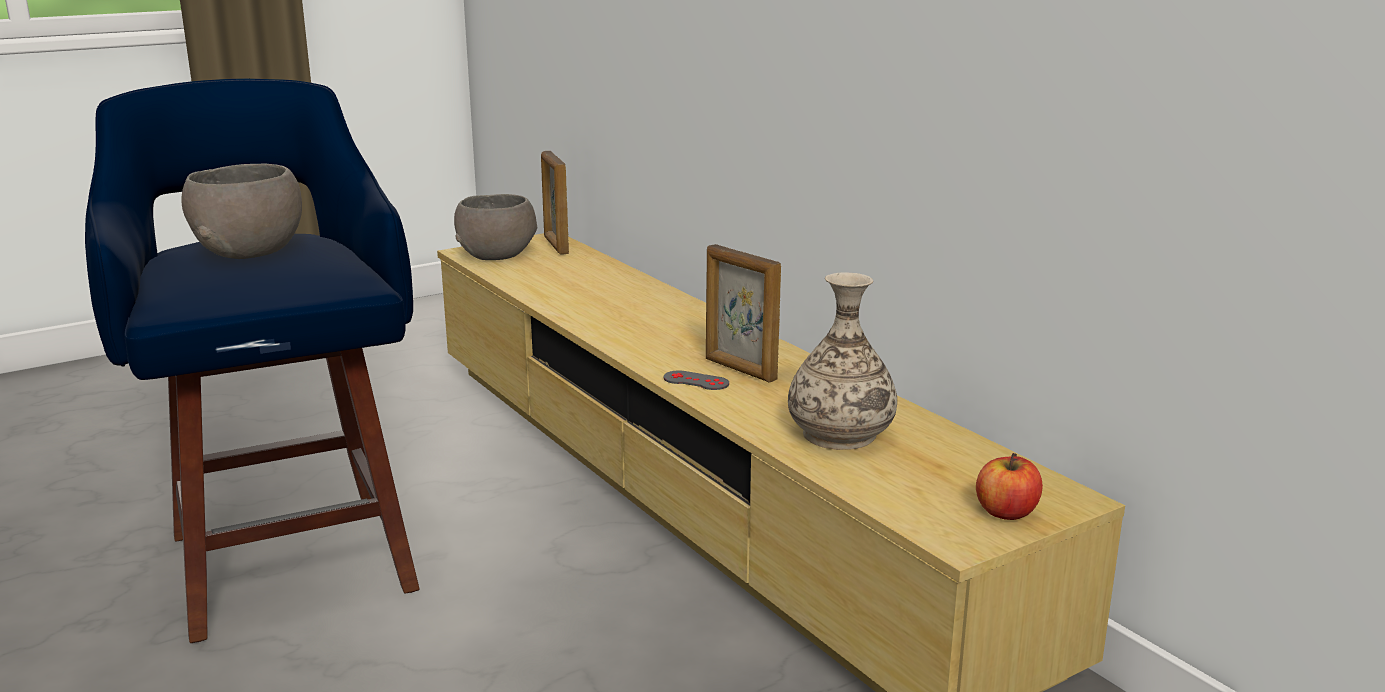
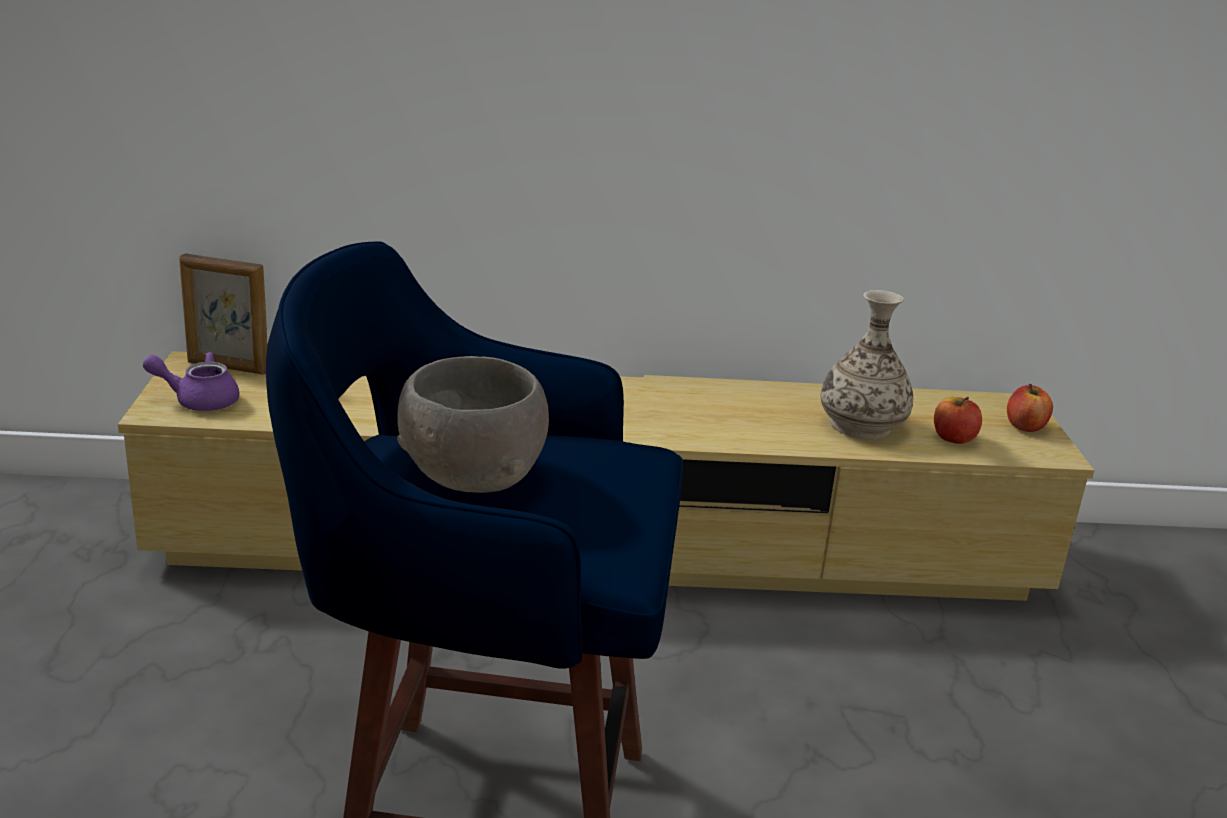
camera: 60 degrees left, 5 degrees up
(496, 254) = (199, 400): grey bowl -> purple teapot
(696, 381) = (701, 434): grey game controller -> none
(740, 370) = (696, 411): picture frame -> none
(894, 480) = (953, 438): none -> apple

